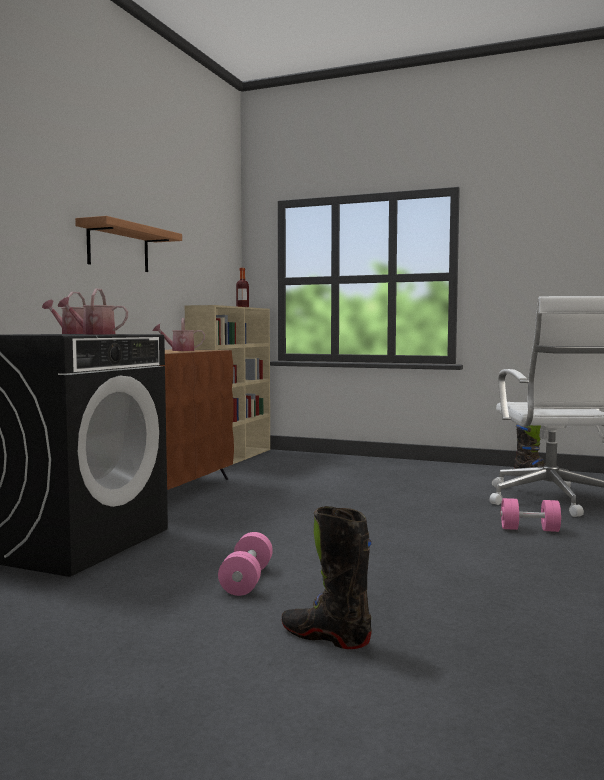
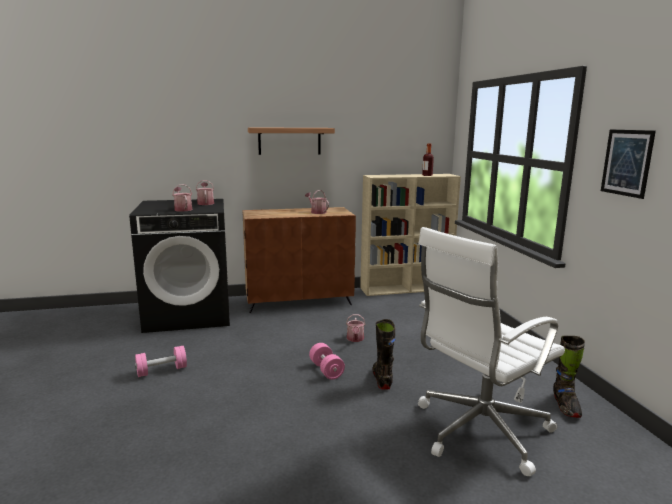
camera: 55 degrees right, 10 degrees up
(322, 494) = (355, 339): none -> watering can
(325, 637) = (90, 415): black boot -> black boot (382, 379)
(523, 264) = (626, 162): none -> picture
(529, 529) = (362, 438): pink dumbbell -> pink dumbbell (326, 370)

